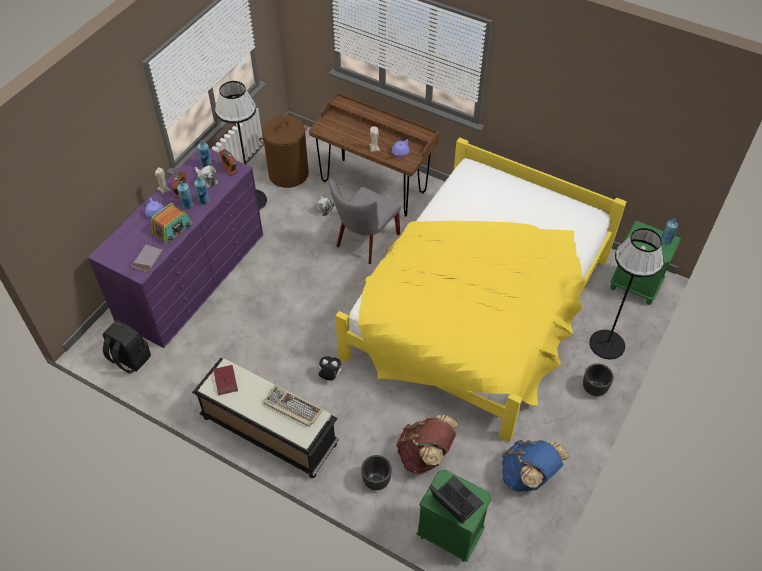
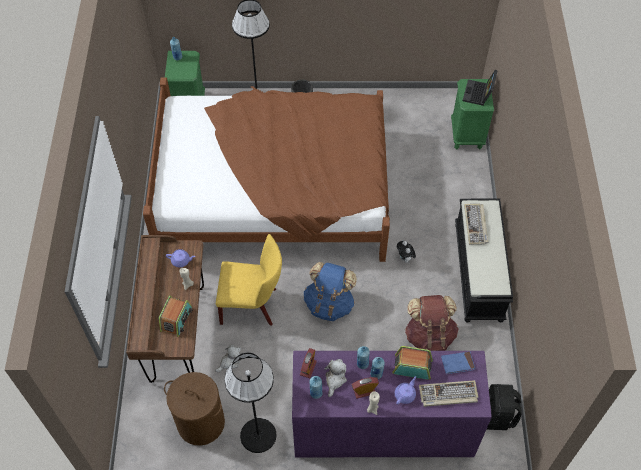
camera: 120 degrees left, 5 degrees up
(130, 239) = (448, 394): none -> keyboard
(147, 260) = (457, 363): grey book -> blue book
(225, 381) = (489, 280): red book -> none
(347, 132) = (176, 319): none -> radio
(365, 242) = (252, 305): grey chair -> yellow chair
(376, 481) = (463, 188): black planter -> none
(425, 455) = (424, 170): brown backpack -> brown backpack (429, 335)
(478, 309) = (275, 191): yellow bed -> brown bed
(528, 476) = (396, 111): blue backpack -> blue backpack (329, 304)

